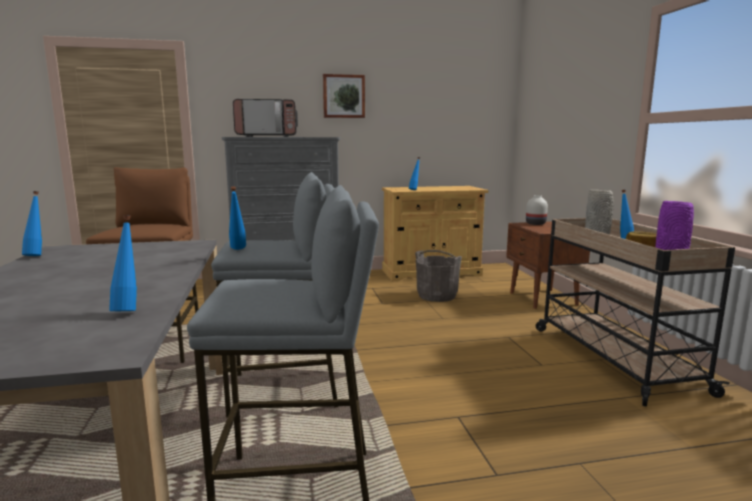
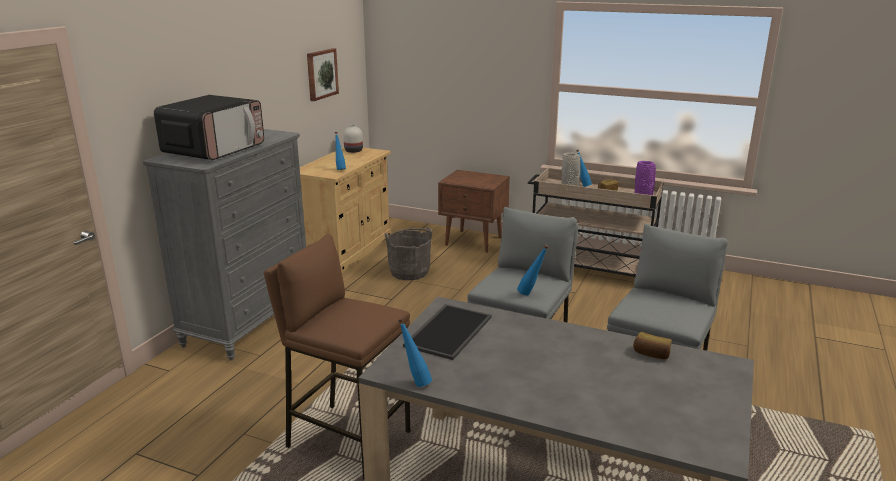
camera: 55 degrees left, 10 degrees up
(128, 310) = (651, 354): blue bottle -> bread
(144, 249) = (448, 330): none -> tray
(343, 96) = (245, 71): picture -> picture (321, 74)
(535, 223) = (456, 177): white vase -> white vase (353, 151)

